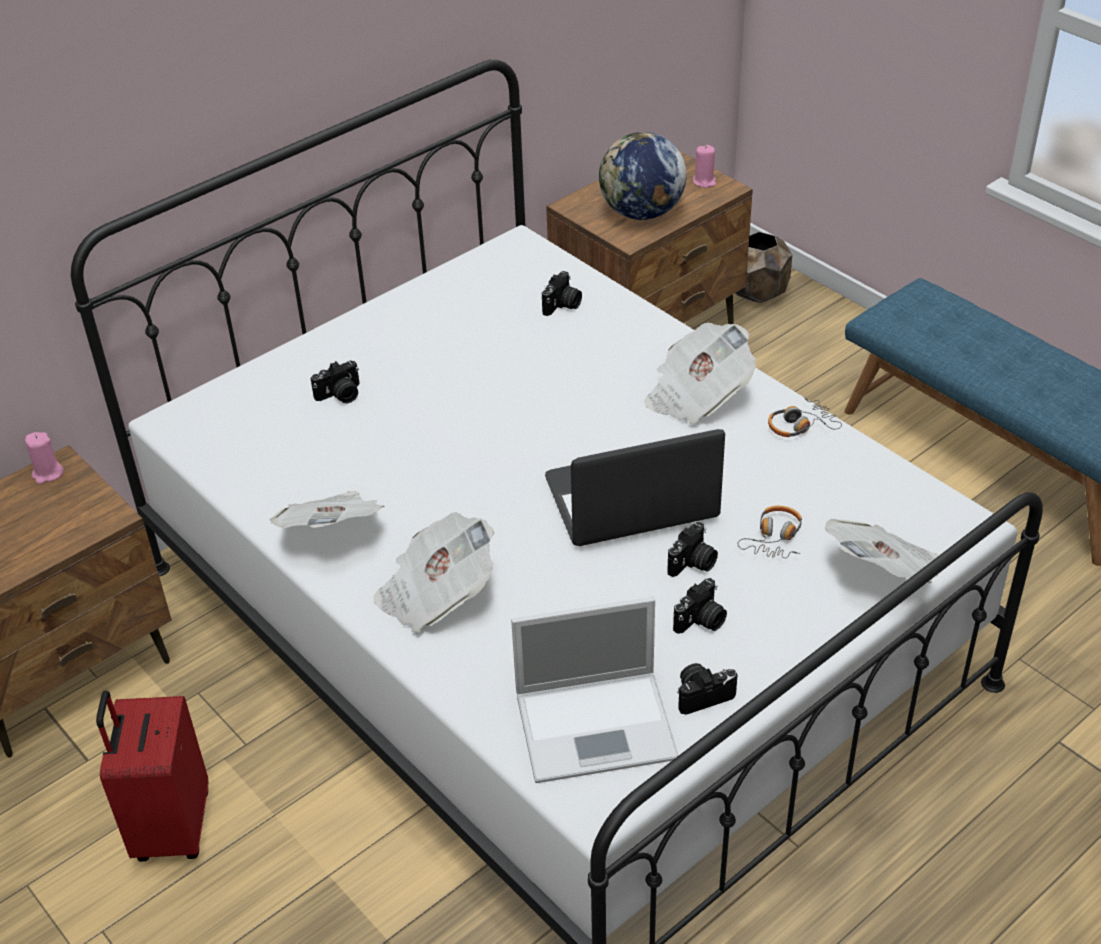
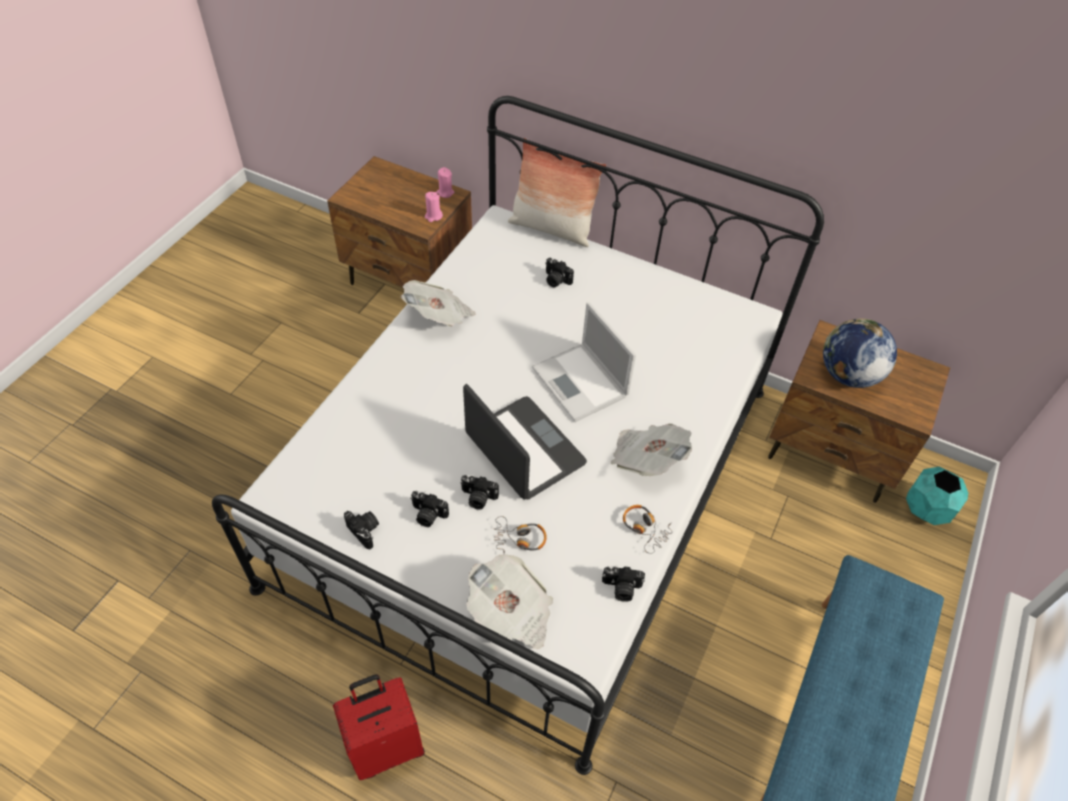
camera: 65 degrees right, 10 degrees up
(170, 827) = (328, 361): red suitcase -> red suitcase (386, 746)
(232, 373) = (552, 228): none -> pillow
(436, 594) = (406, 377): newspaper -> none
(562, 305) = (703, 358): camera -> camera (621, 588)
(598, 725) = (327, 484): laptop -> laptop (581, 383)
(704, 181) = (916, 402): pink candle -> pink candle (433, 216)
(757, 293) = (926, 508): brown planter -> turquoise planter

